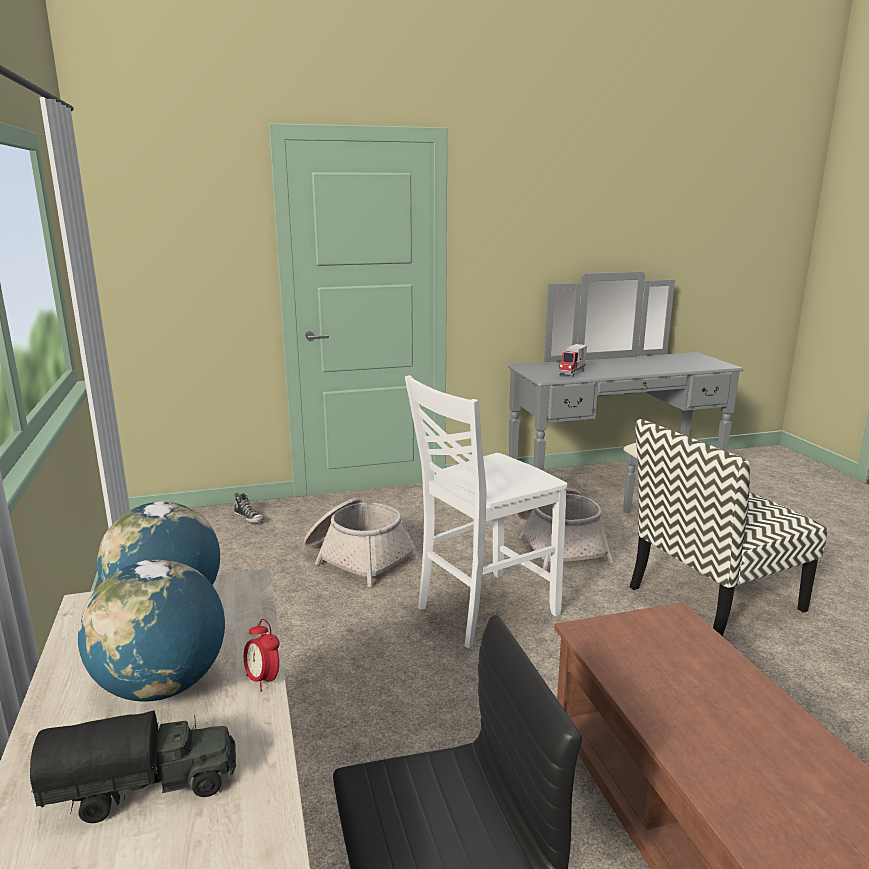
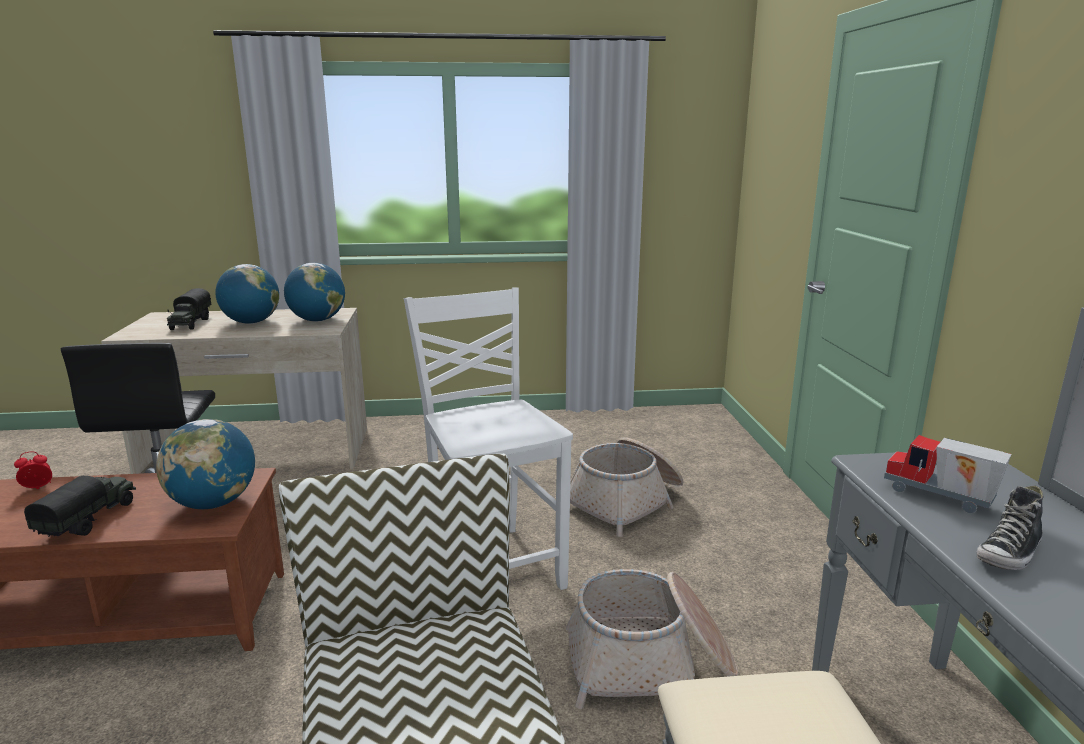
camera: 100 degrees right, 0 degrees up
(249, 518) = (719, 450): shoe -> shoe (1009, 554)
(263, 680) = (229, 334): alarm clock -> alarm clock (38, 488)
(650, 633) = (213, 503): none -> globe
(747, 704) = (90, 520): none -> toy truck

